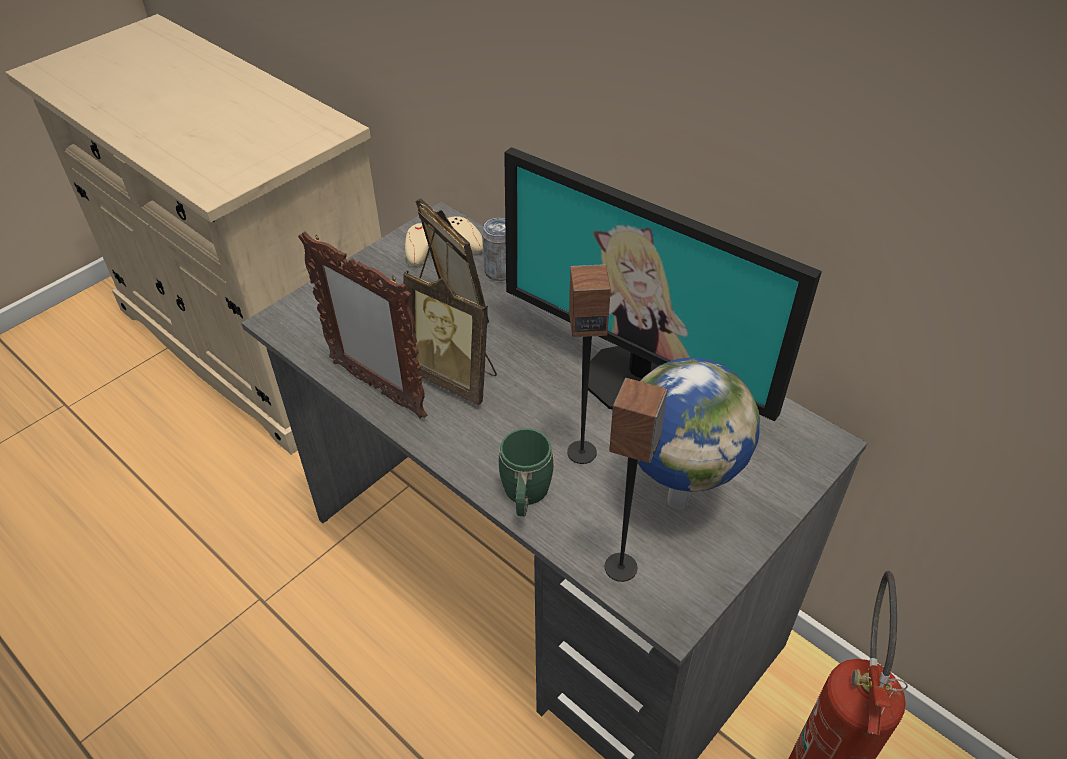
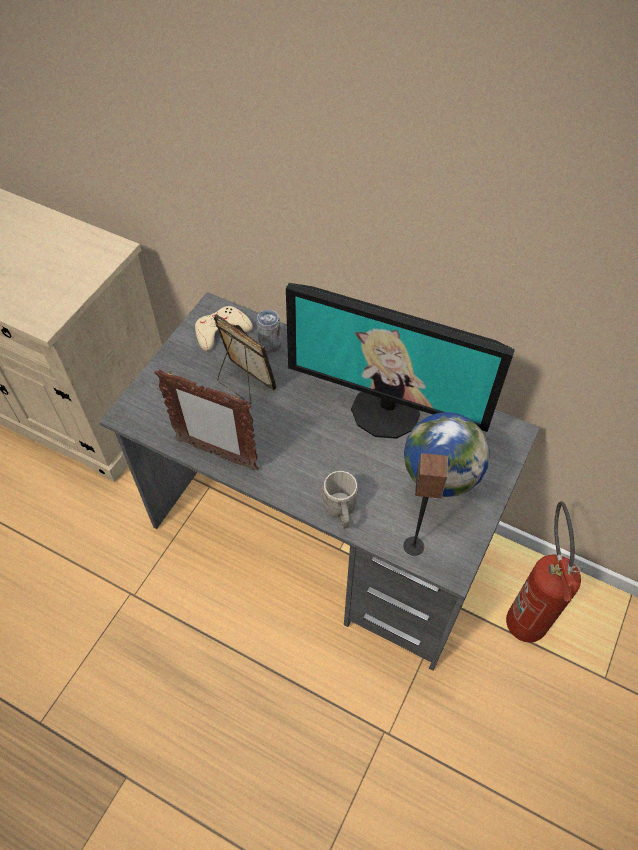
camera: 15 degrees left, 10 degrees up
(455, 377) = (266, 434): picture frame -> none
(525, 497) = (340, 512): green mug -> grey mug
(582, 452) = (366, 472): speaker -> none

